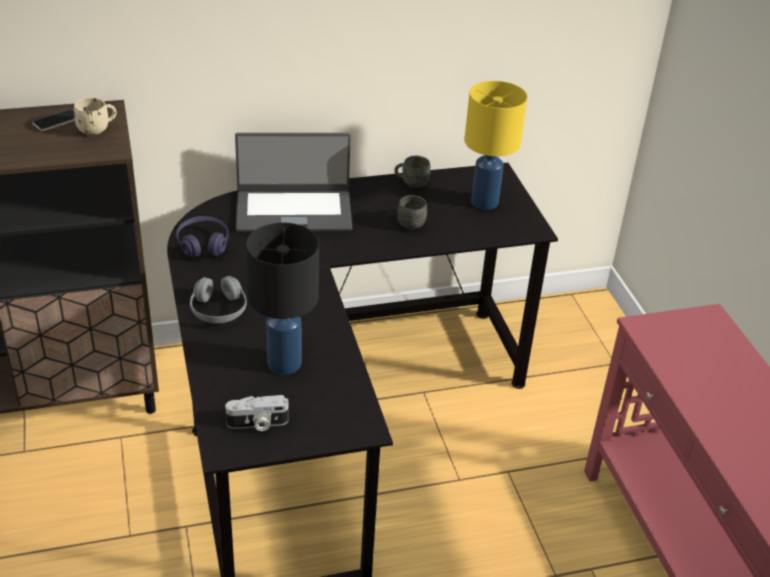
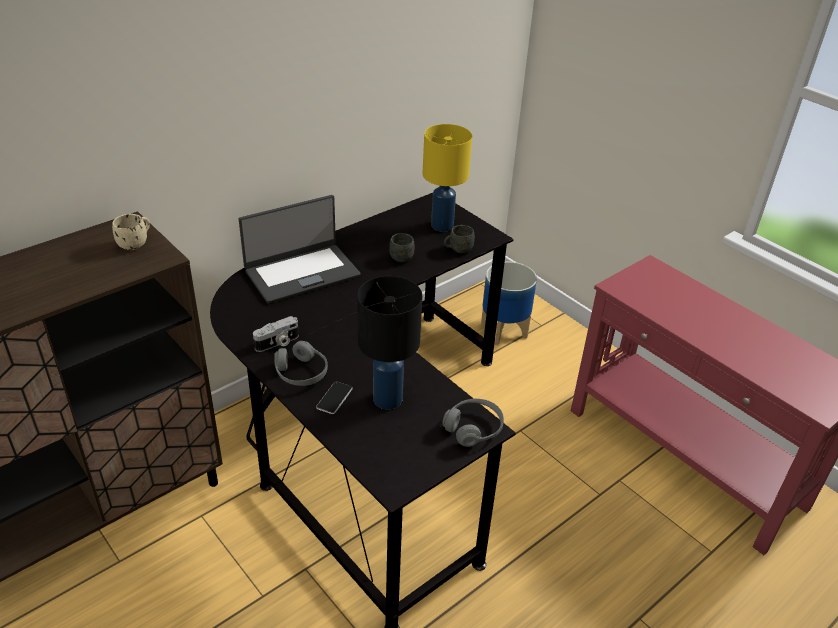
camera: 25 degrees left, 0 degrees up
(57, 121) = (90, 245): phone -> phone (334, 398)
(203, 244) = (247, 322): purple headphones -> none
(257, 424) = (404, 456): camera -> camera (278, 343)
(350, 422) = (473, 428): none -> grey headphones
(411, 183) = (377, 225): grey mug -> grey mug (458, 249)
(564, 355) = (504, 330): none -> planter

